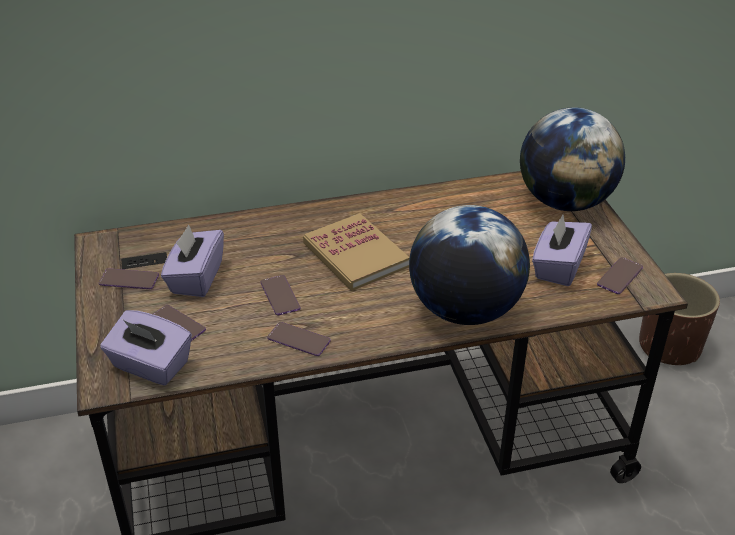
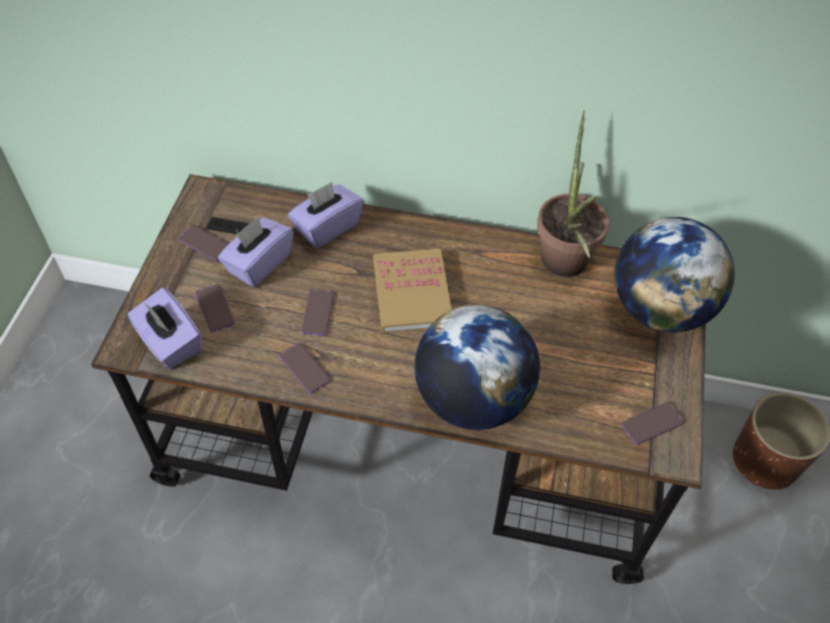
camera: 25 degrees right, 15 degrees up
(469, 199) = (563, 267): none -> potted plant
(558, 267) = (597, 386): purple tissue box -> purple tissue box (327, 227)

